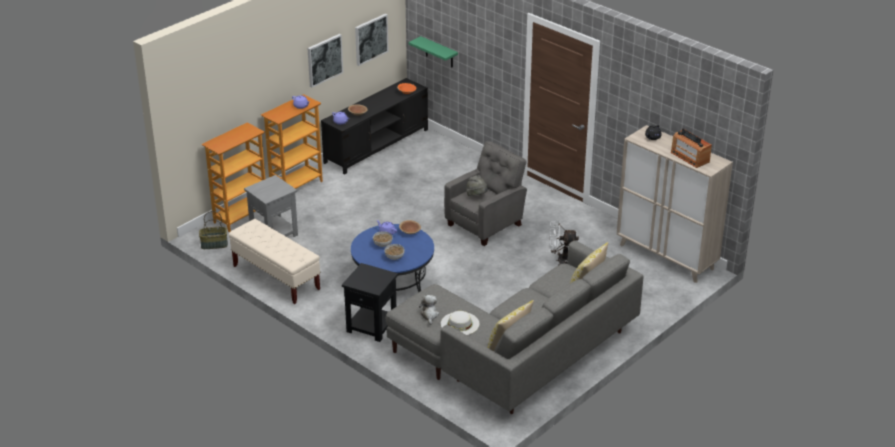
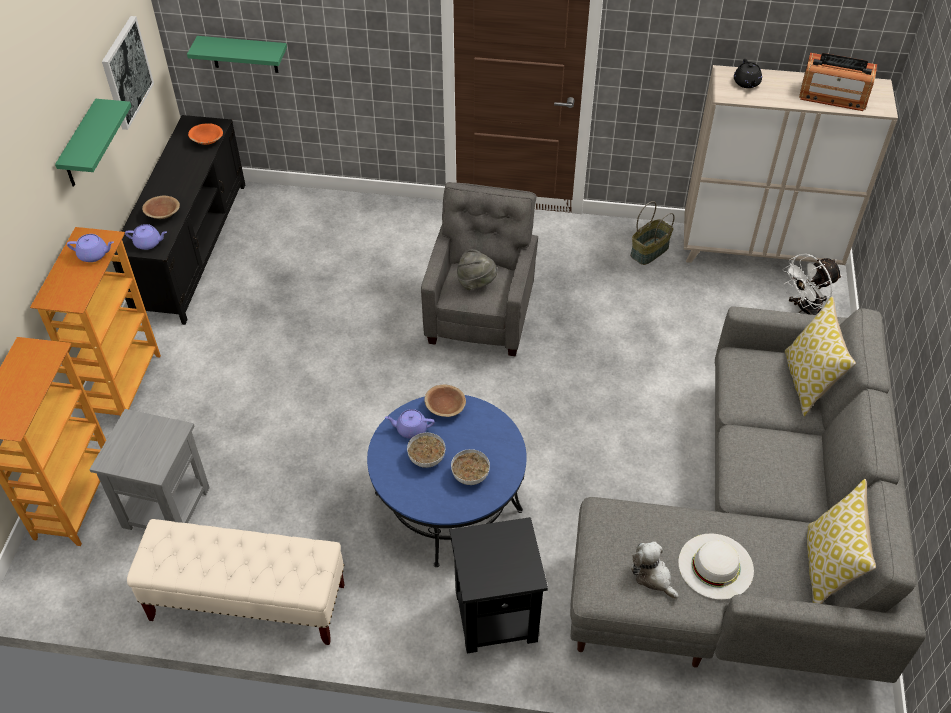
camera: 35 degrees left, 15 degrees up
(214, 245) = (73, 591): basket -> basket (649, 252)
(324, 60) = (81, 146): picture -> green shelf
(560, 260) = (640, 328): white fan -> white fan (804, 310)

